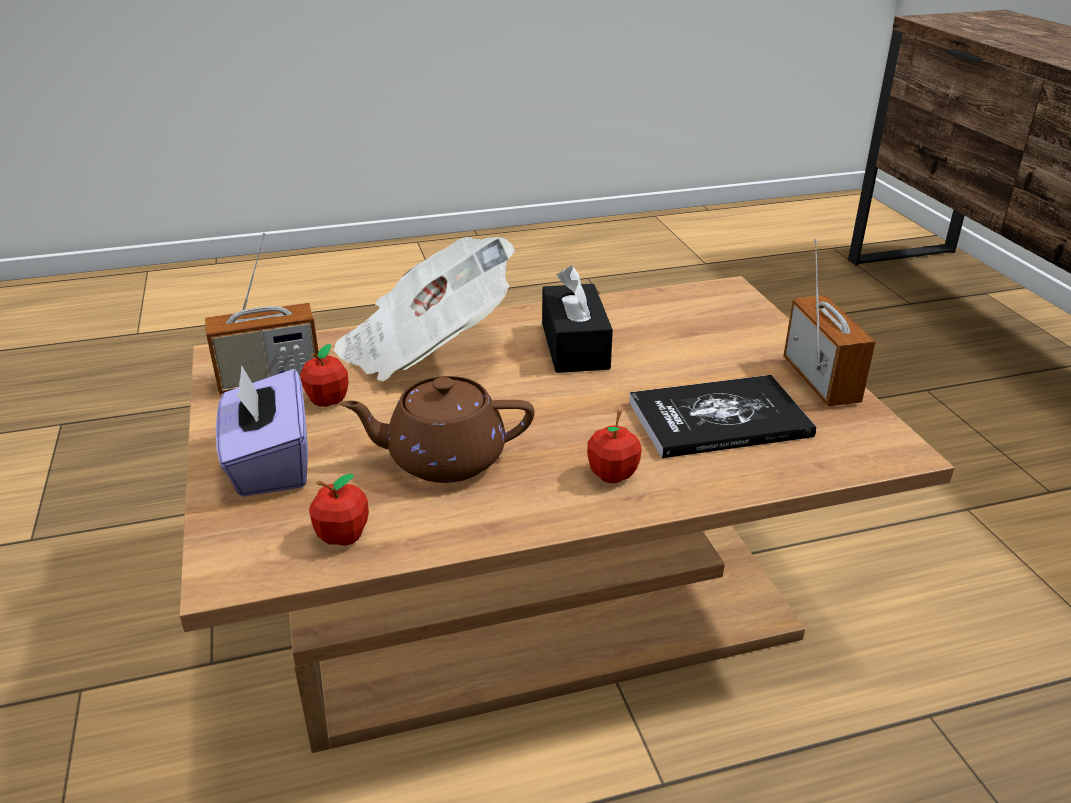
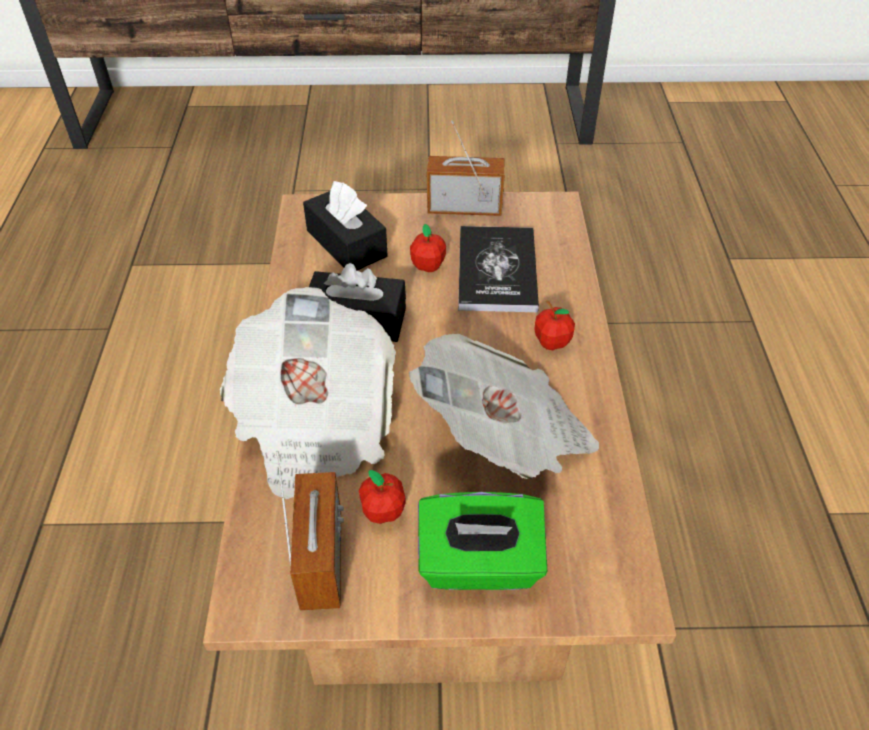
camera: 75 degrees left, 15 degrees up
(269, 464) = (479, 564): purple tissue box -> green tissue box
(343, 536) = (595, 515): apple -> apple (428, 266)
(443, 459) = (505, 436): brown teapot -> newspaper
(690, 320) = (346, 243): none -> black tissue box

